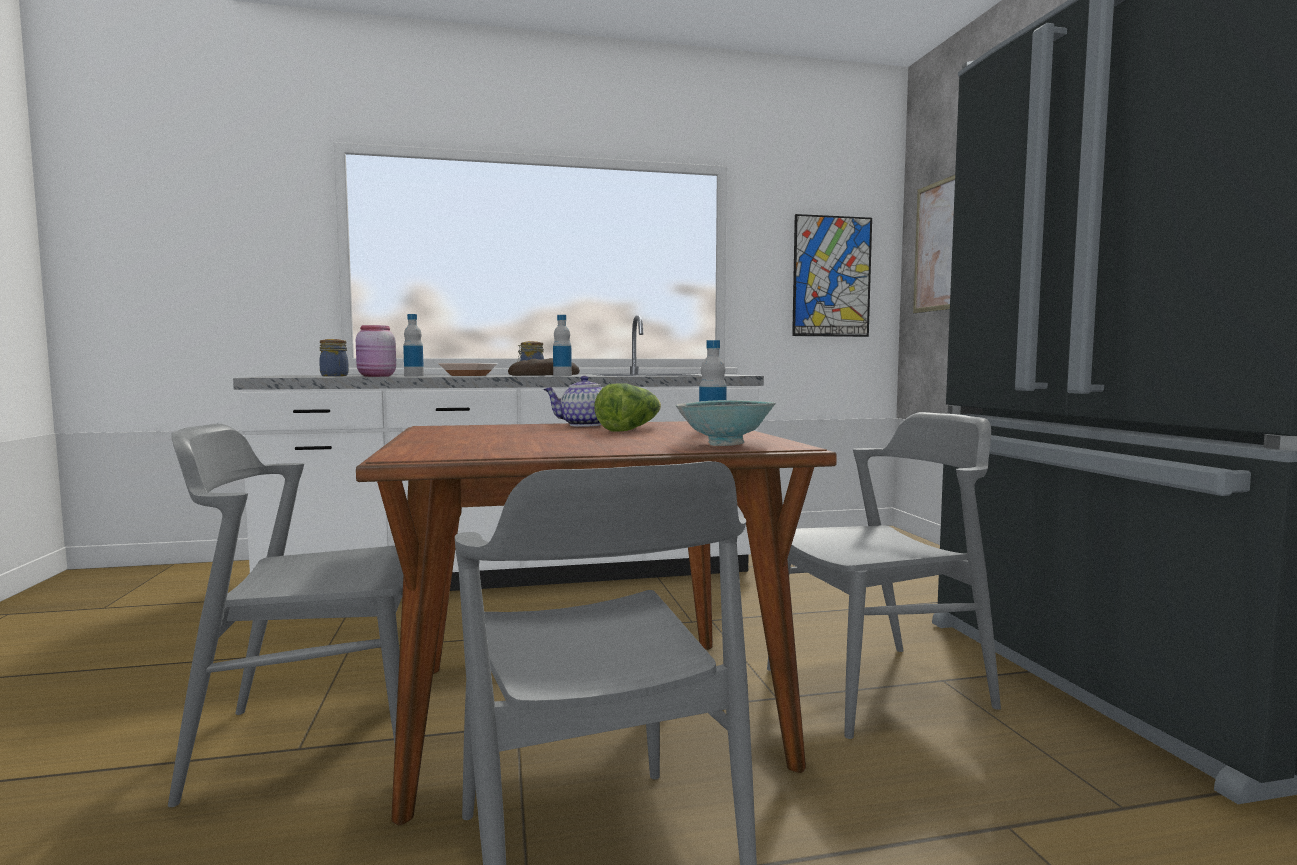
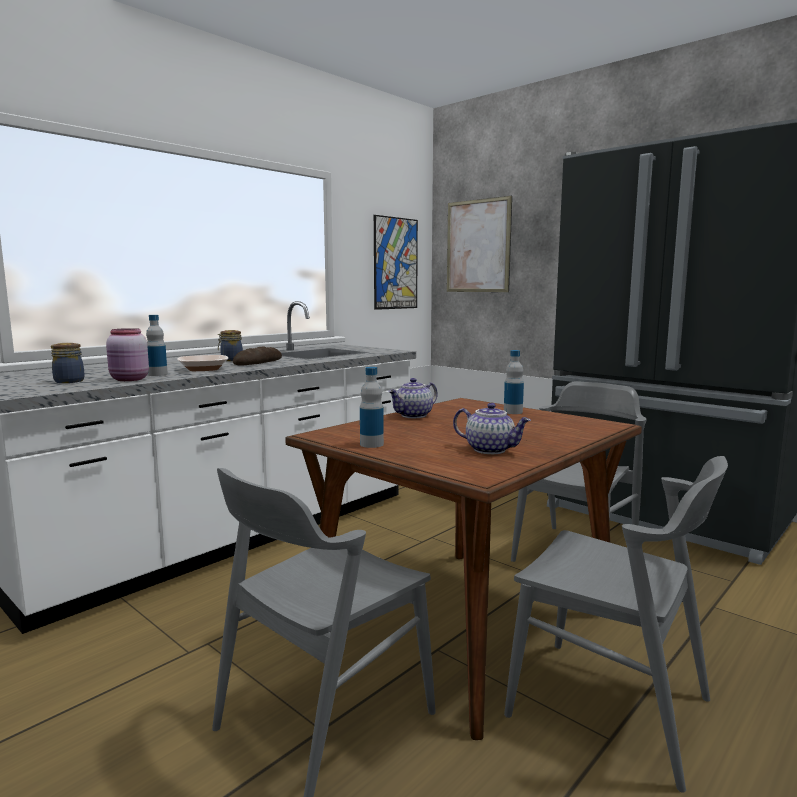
camera: 35 degrees left, 5 degrees up
(520, 446) = (490, 450): none -> teapot
(562, 375) = (286, 363): bottle -> bottle (371, 444)
(629, 429) = (465, 418): lettuce -> none
(725, 444) = (581, 428): bowl -> none

